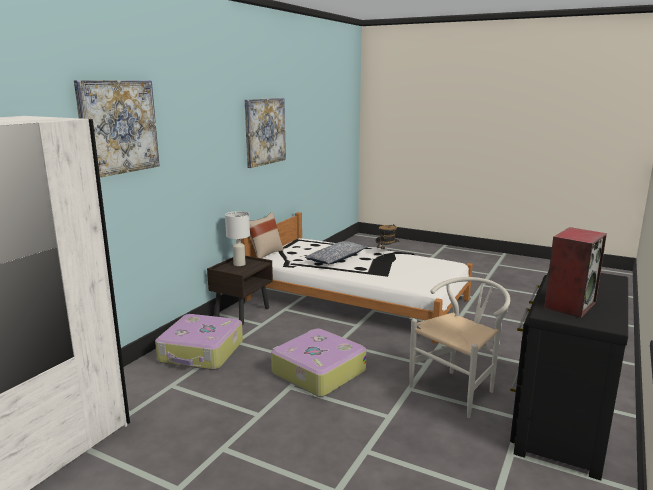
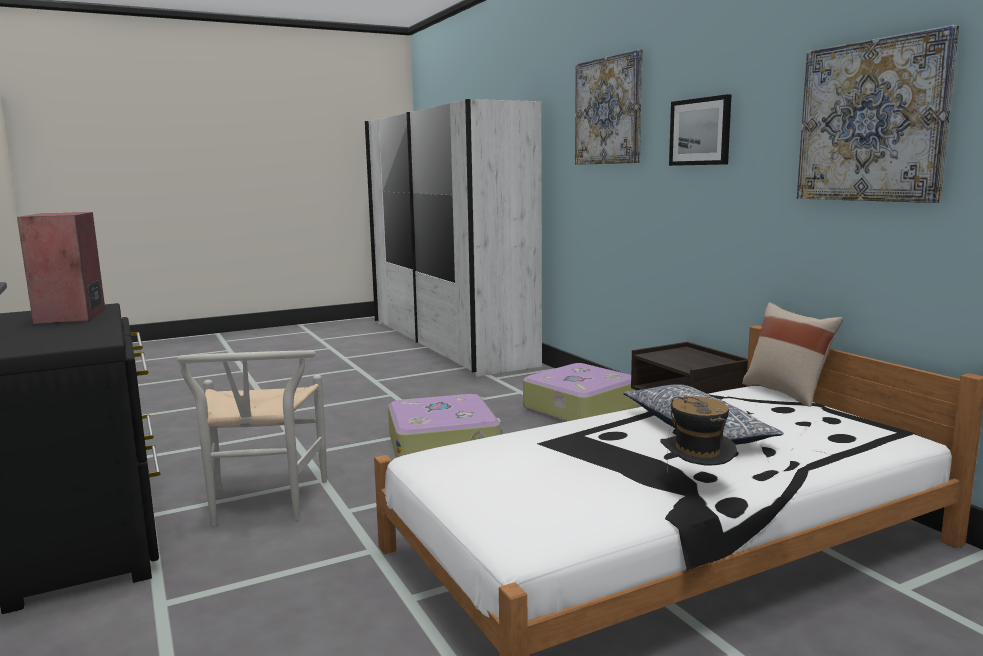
camera: 125 degrees right, 5 degrees down
(197, 140) = (700, 132): none -> picture
(239, 264) = (701, 359): white table lamp -> none

